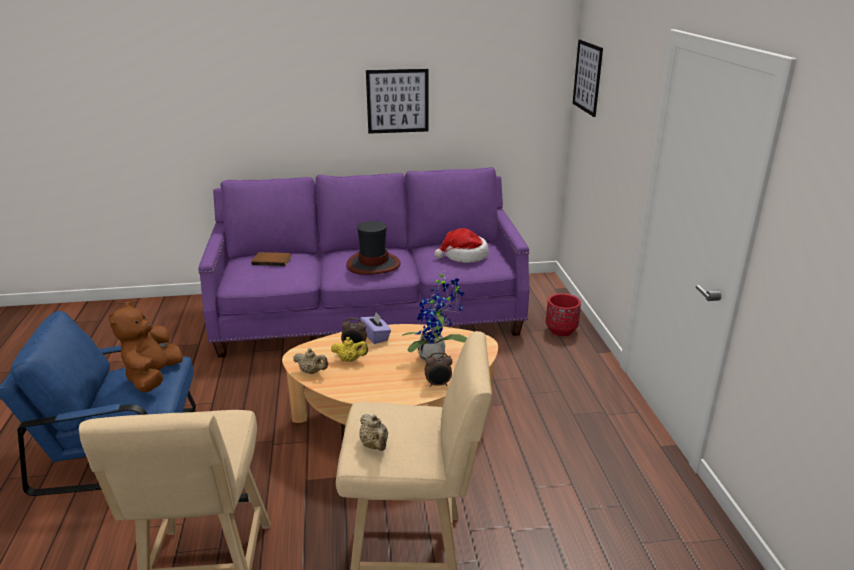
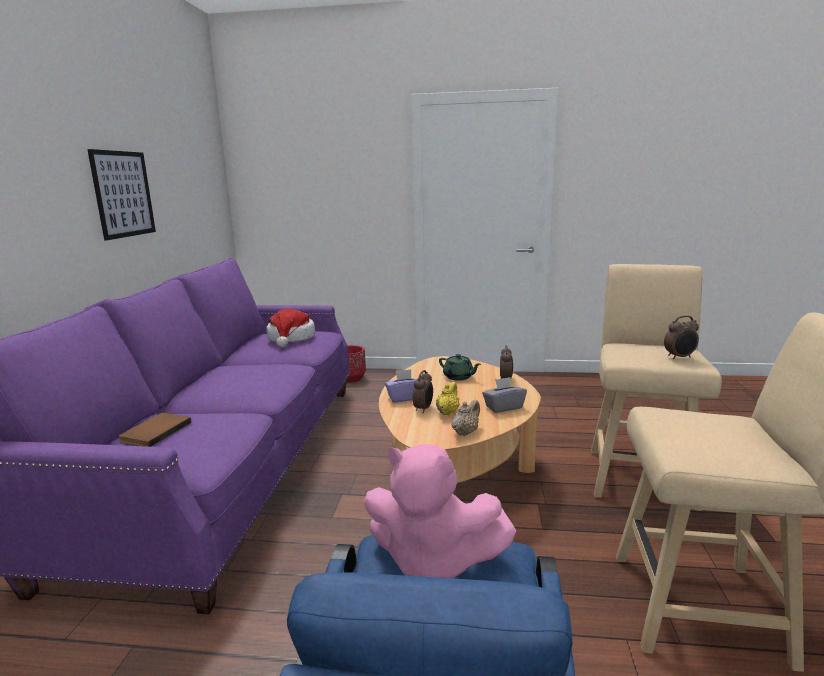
camera: 75 degrees left, 10 degrees down
(153, 377) = (433, 562): brown plush toy -> pink plush toy
(366, 387) = (503, 407): none -> grey tissue box
(373, 264) = (258, 374): hat -> none
(375, 445) = (679, 357): beige teapot -> alarm clock
(435, 357) = (458, 377): potted plant -> green teapot
(587, 77) = (264, 162): picture -> none

